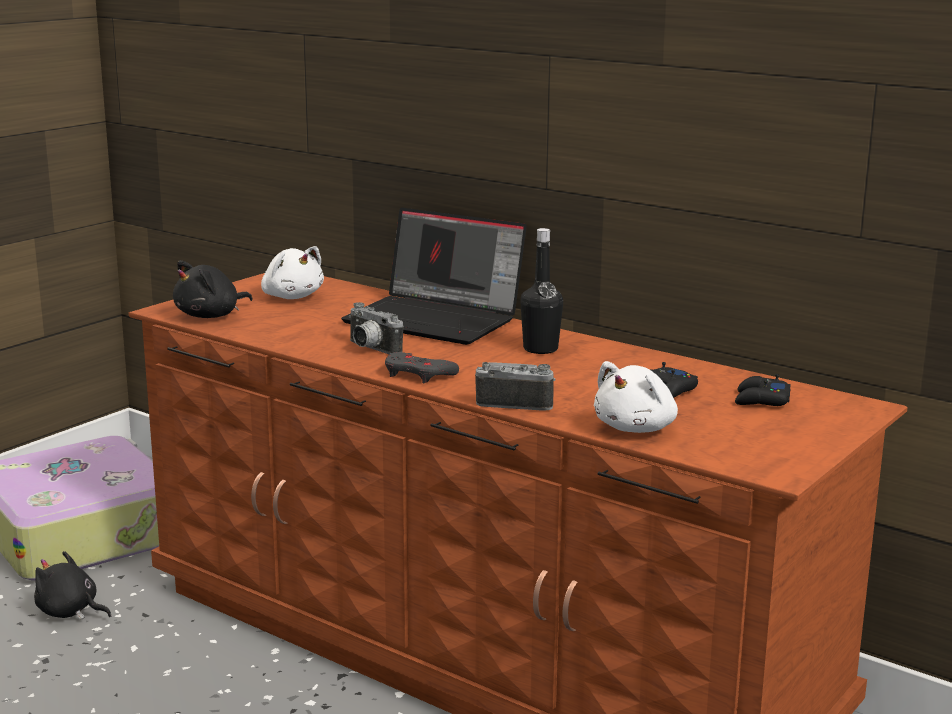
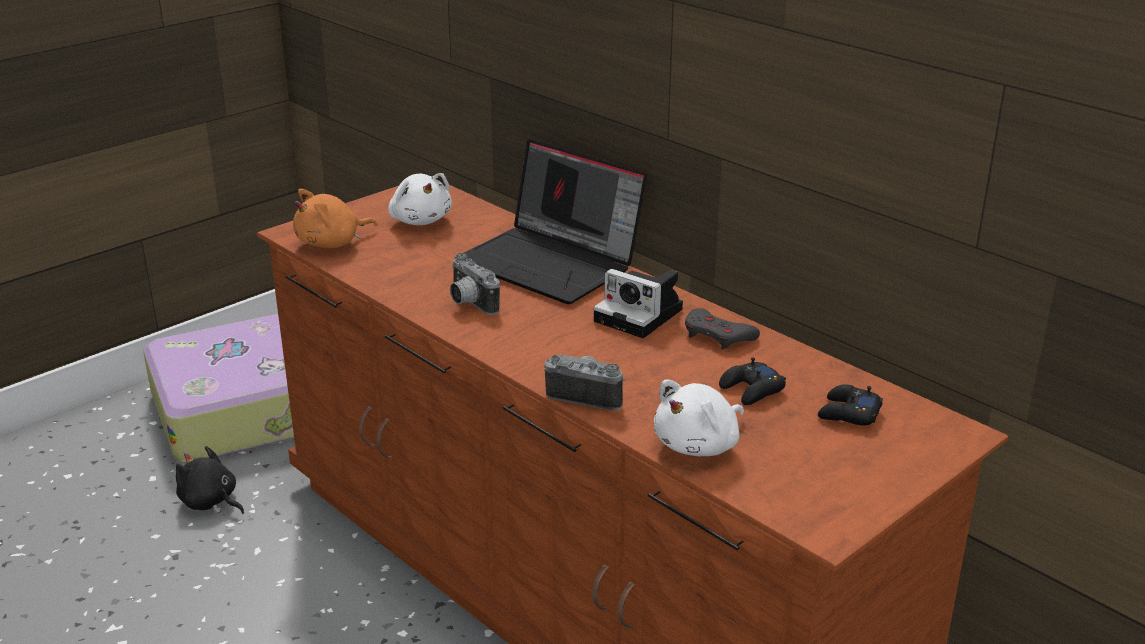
camera: 10 degrees right, 10 degrees up
(211, 316) = (332, 243): black plush toy -> orange plush toy
(418, 374) = (504, 345): grey game controller -> grey game controller (718, 335)
(540, 349) = (642, 316): black bottle -> camera

